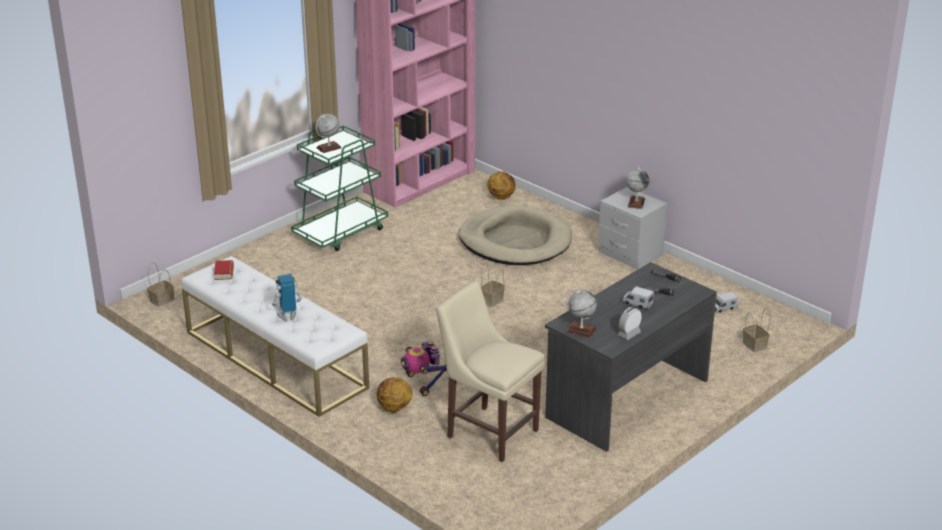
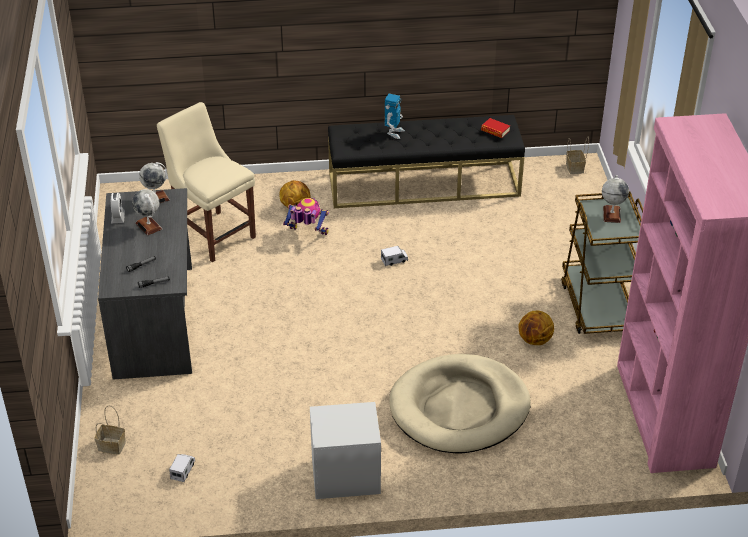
camera: 130 degrees right, 10 degrees up
(275, 359) = (424, 184): white bench -> black bench
(341, 232) = (598, 306): green cart -> brown cart
(489, 431) = (213, 234): beige chair -> beige chair turned 120 degrees counterclockwise
(491, 301) = (374, 331): basket -> none
(501, 197) = (566, 456): basketball -> basketball (535, 340)
(636, 203) = (340, 424): globe -> globe (149, 226)
(637, 303) = (145, 246): toy truck -> toy truck (394, 260)

